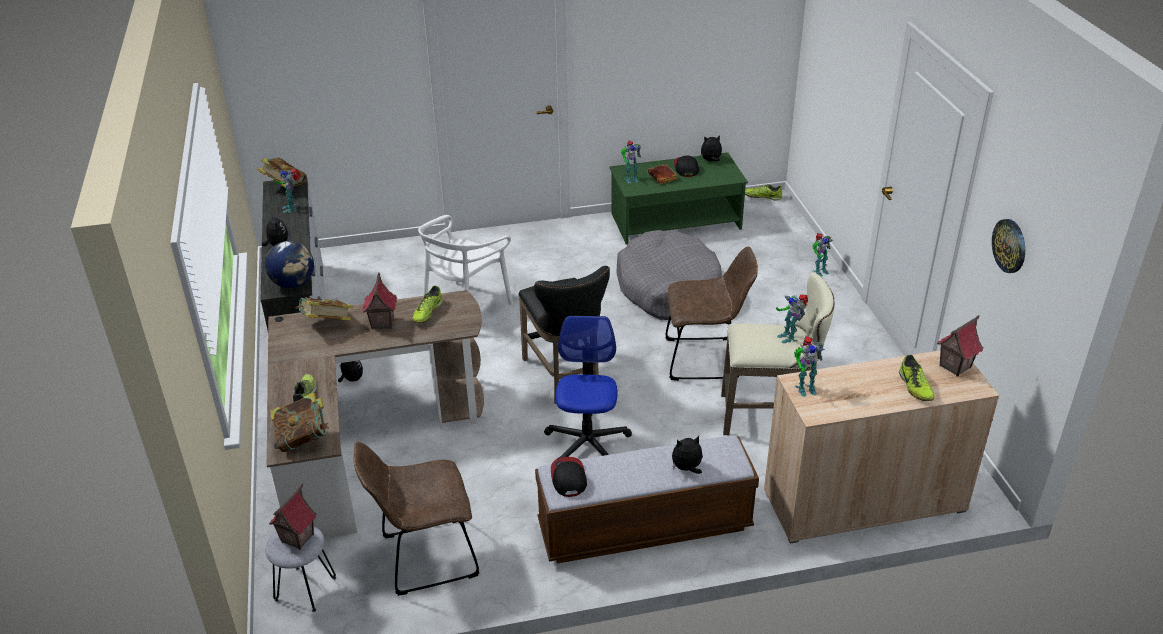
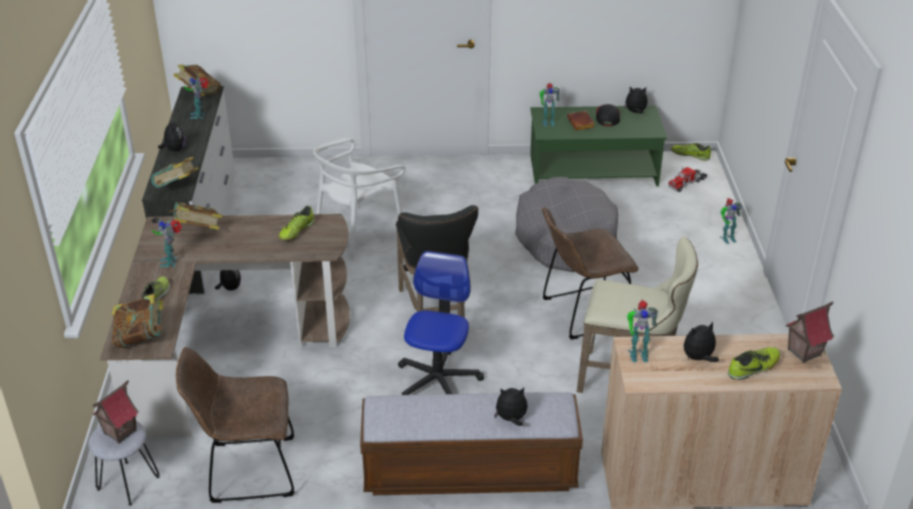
camera: 10 degrees right, 0 degrees up
(293, 284) = (177, 188): globe -> book
(382, 323) = (250, 236): toy house -> none
(568, 478) = (390, 412): cap -> none
(706, 359) = (582, 313): brown chair -> brown chair turned 150 degrees clockwise
(767, 223) = (687, 183): none -> toy truck
(788, 336) = (650, 300): toy robot -> toy robot (171, 261)
(862, 385) = (698, 358): none -> plush toy
(915, 387) = (753, 368): shoe -> shoe turned 120 degrees counterclockwise
(1010, 245) = (880, 232): wall clock -> none

